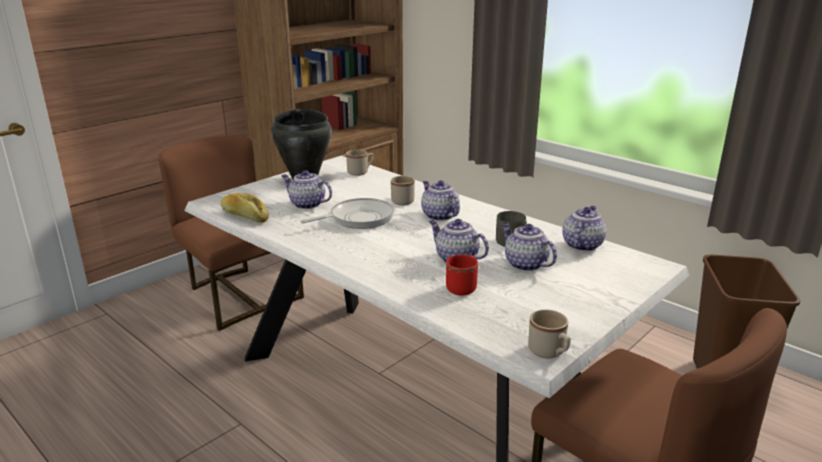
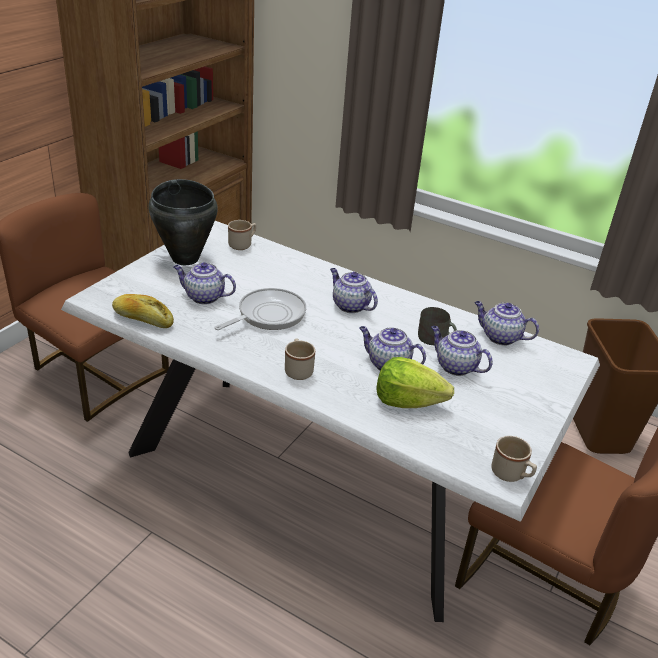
camera: 15 degrees left, 10 degrees up
(402, 200) = (304, 285): beige mug -> beige mug (298, 369)
(463, 287) = (407, 401): red mug -> lettuce
(582, 245) = (500, 337): teapot -> teapot turned 75 degrees counterclockwise

